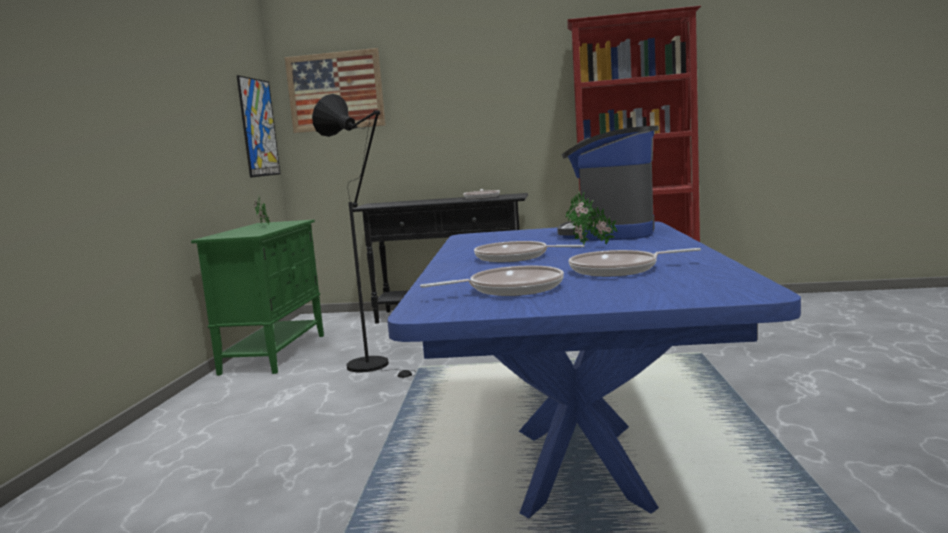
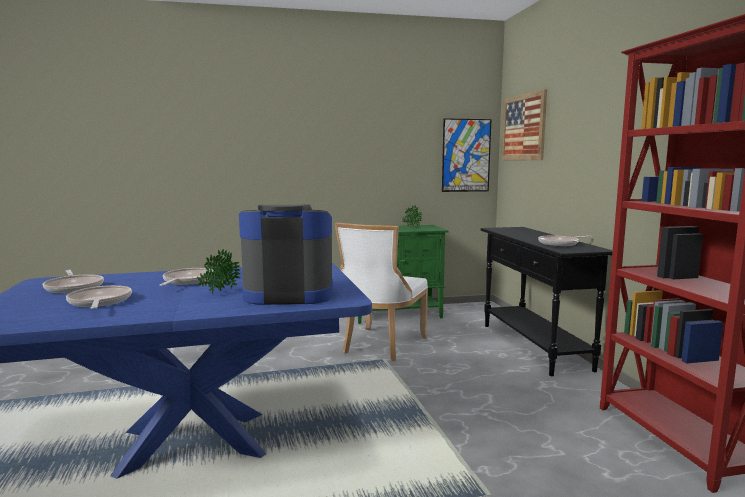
camera: 70 degrees right, 0 degrees up
(374, 366) = (381, 345): black floor lamp -> white chair

